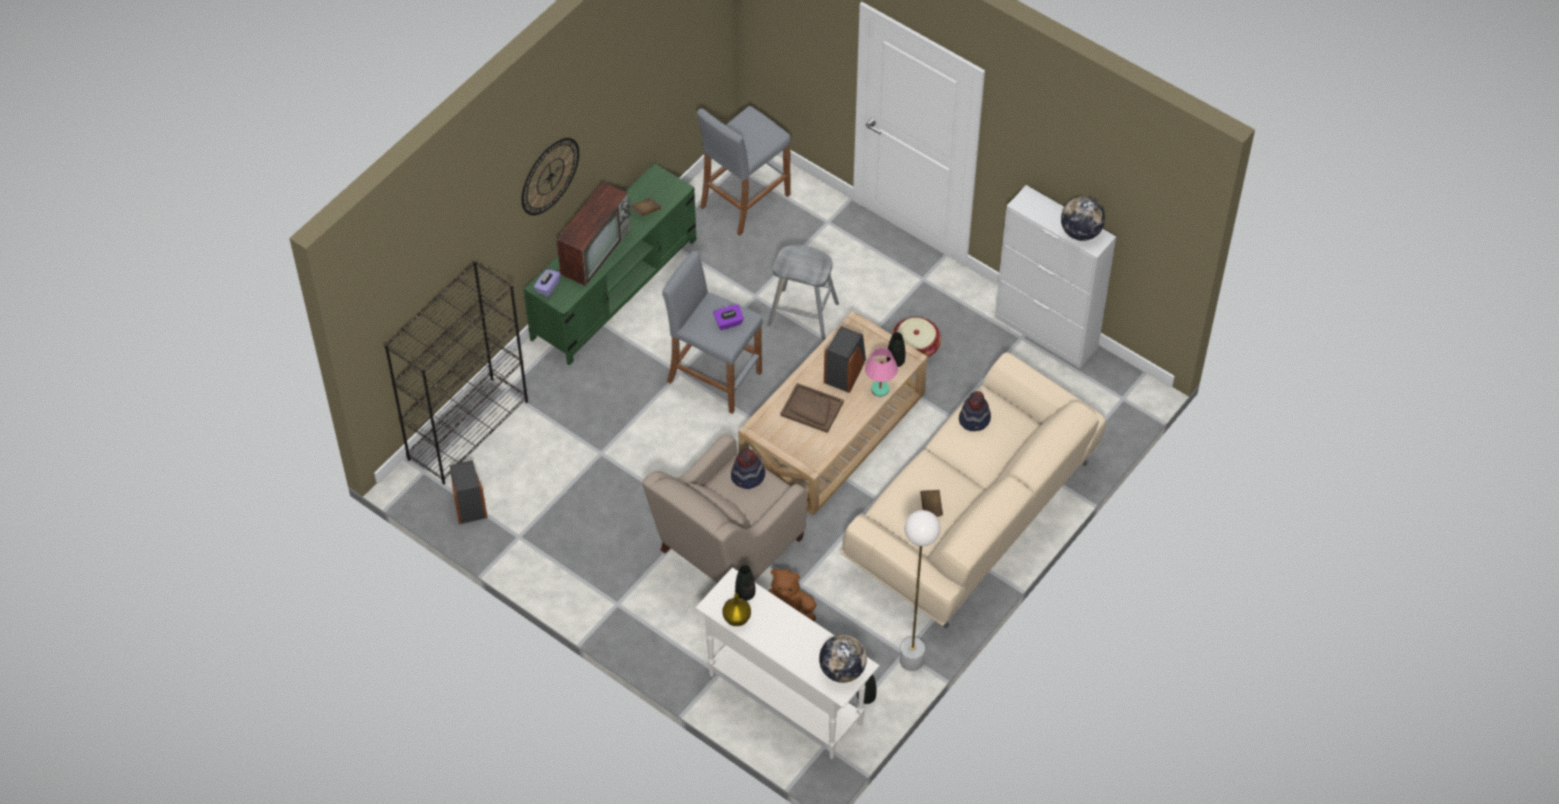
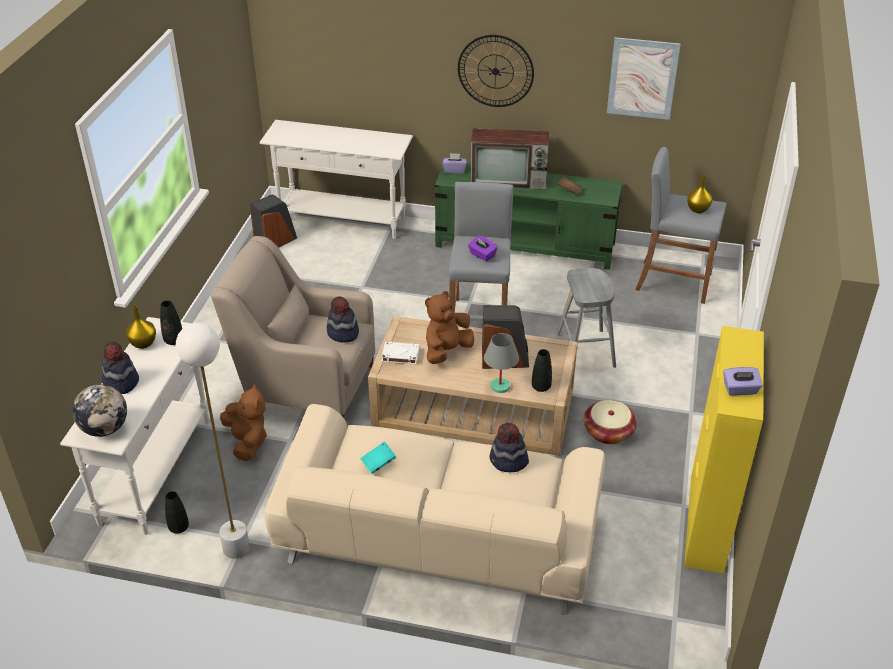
camera: 65 degrees right, 15 degrees down
(468, 429) = (343, 221): black bookcase -> white console table
(653, 73) = (642, 78): none -> picture
(752, 132) = (697, 209): none -> yellow vase
(785, 647) = (121, 382): none -> hat
(799, 445) = (400, 355): none -> white book
(811, 409) = (446, 351): brown tray -> brown plush toy
(880, 389) = (500, 386): pink table lamp -> grey table lamp
(931, 507) = (378, 463): brown book -> turquoise book
(1046, 333) = (706, 523): white cabinet -> yellow cabinet
(1080, 232) = (740, 390): globe -> purple tissue box

